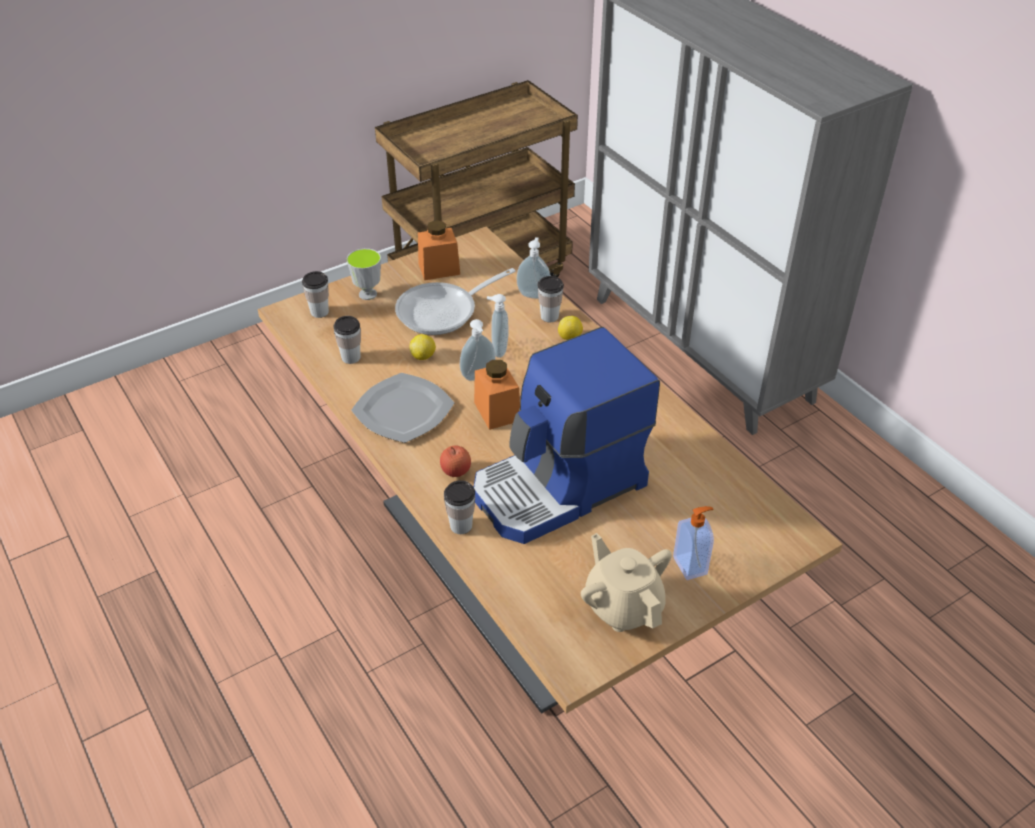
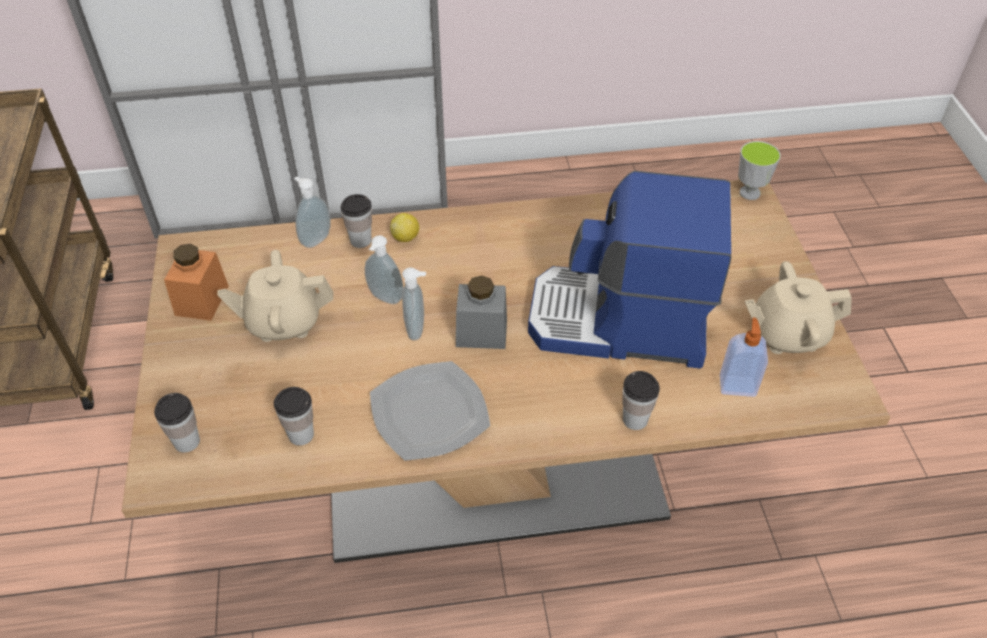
camera: 65 degrees left, 5 degrees up
(368, 294) = (192, 382): cup -> cup (749, 193)
(423, 356) = (349, 365): lemon -> none
(443, 311) = (283, 322): frying pan -> beige teapot
(456, 471) = (552, 397): apple -> none
(497, 411) = (481, 333): orange jar -> grey jar
(560, 488) = (619, 324): coffee machine -> coffee machine turned 105 degrees clockwise
(691, 565) = (756, 272): soap dispenser -> soap dispenser (737, 385)

